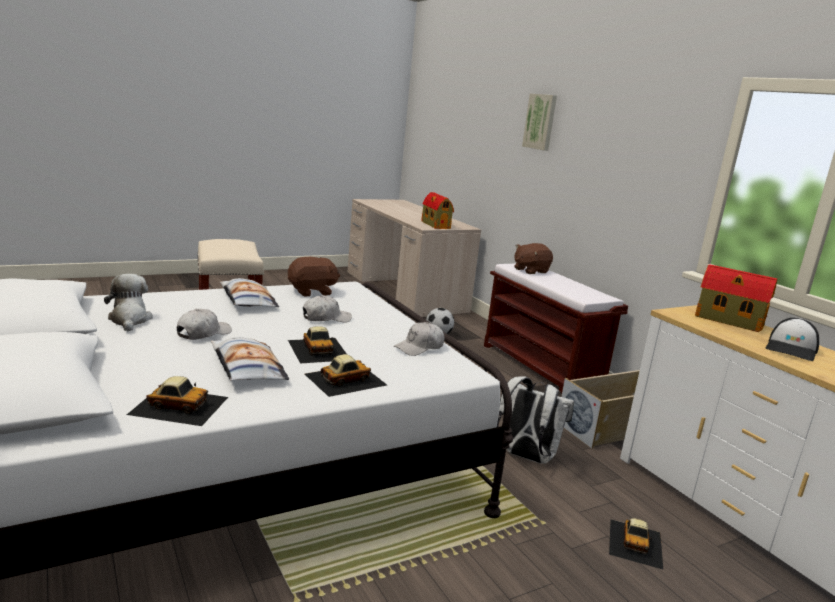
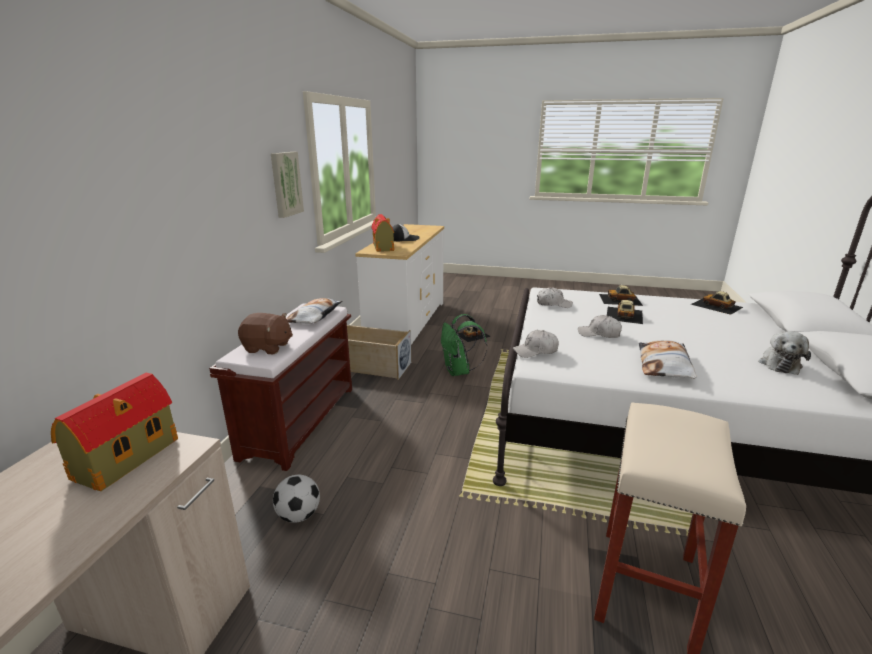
camera: 135 degrees left, 5 degrees up
(203, 333) = (708, 340): white cap -> white cap (535, 351)
(247, 368) = (677, 314): pillow -> pillow (314, 316)
(312, 292) = (588, 364): brown plush toy -> none
(525, 457) = (459, 371): white backpack -> green backpack
(540, 122) = (129, 158): picture -> picture (285, 184)

